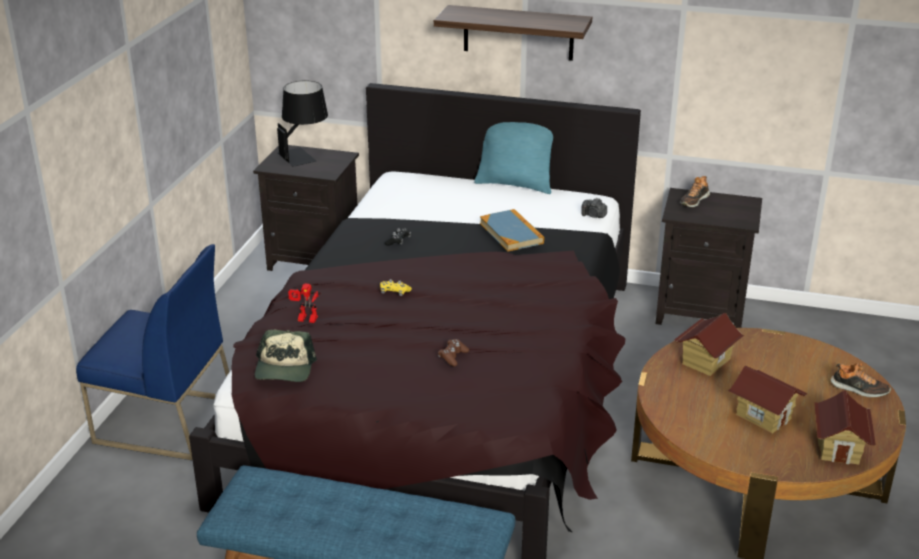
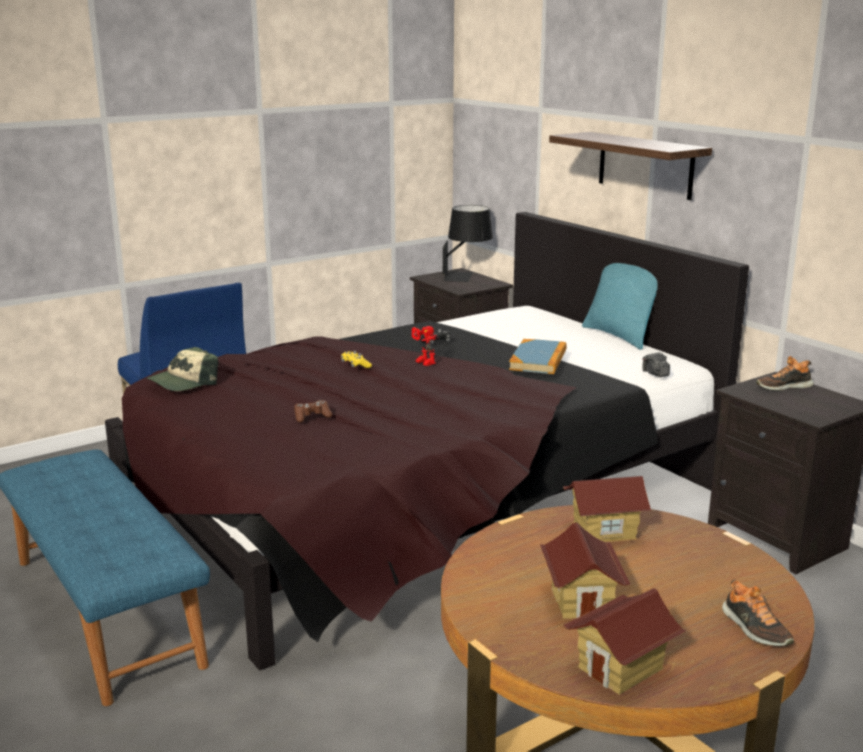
camera: 40 degrees right, 10 degrees down
(305, 320) = (258, 361): toy robot -> toy robot (422, 362)

